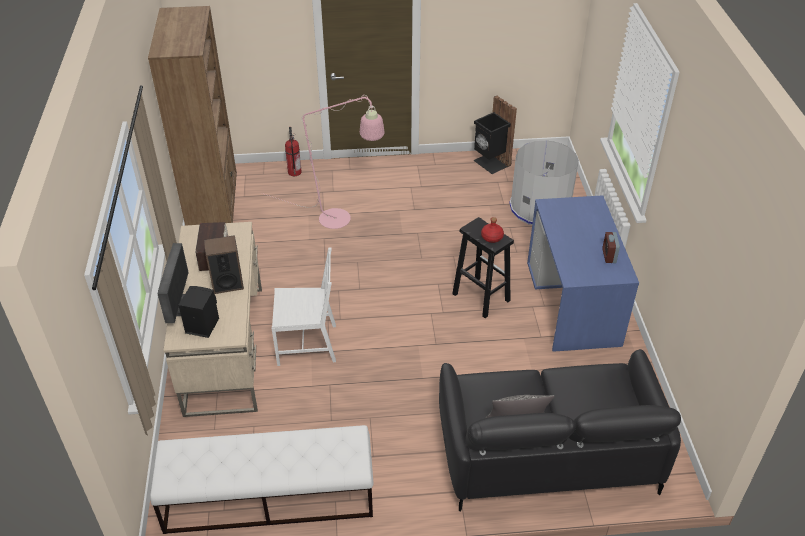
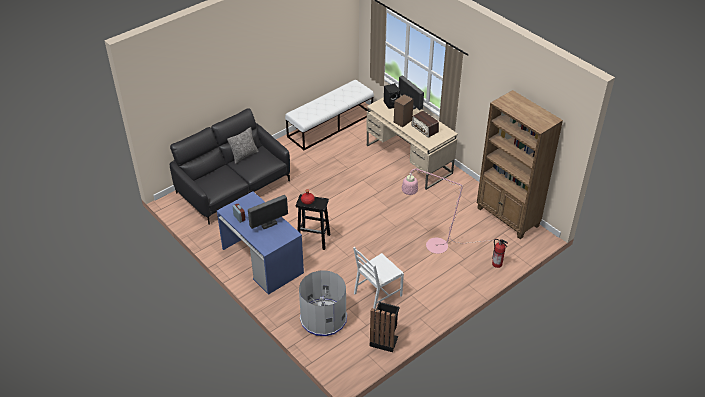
camera: 145 degrees right, 0 degrees up
(308, 344) = (375, 178): white chair -> white chair (377, 294)
(571, 228) = (269, 224): none -> monitor

